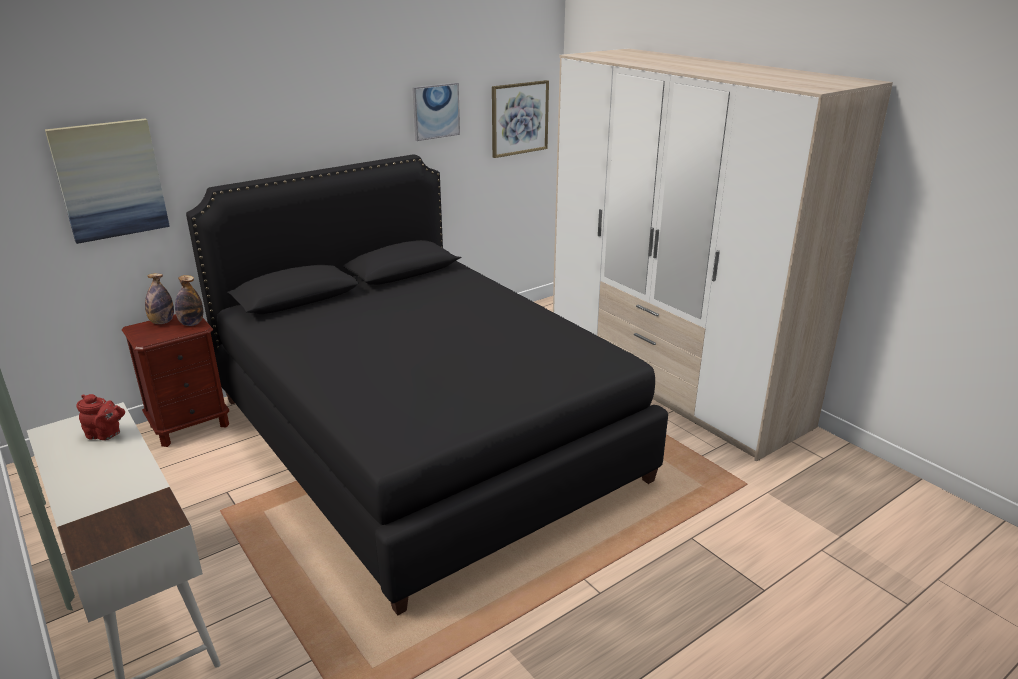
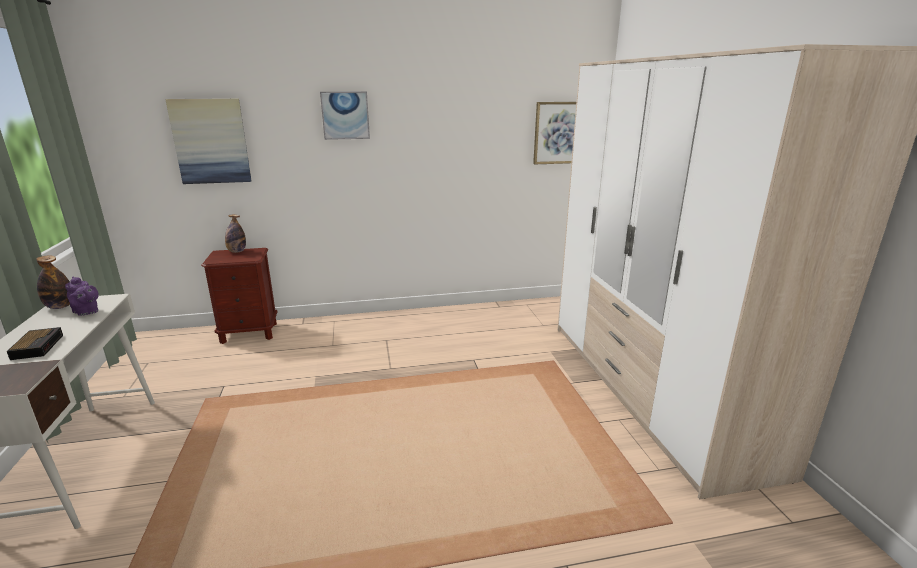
camera: 25 degrees right, 5 degrees down
(106, 435) = (87, 312): red teapot -> purple teapot
(115, 482) = (38, 346): none -> alarm clock
(191, 323) = (252, 255): bottle -> bottle (60, 306)
(423, 438) = (390, 383): black bed -> none
(436, 111) = (481, 118): picture -> picture (345, 115)

